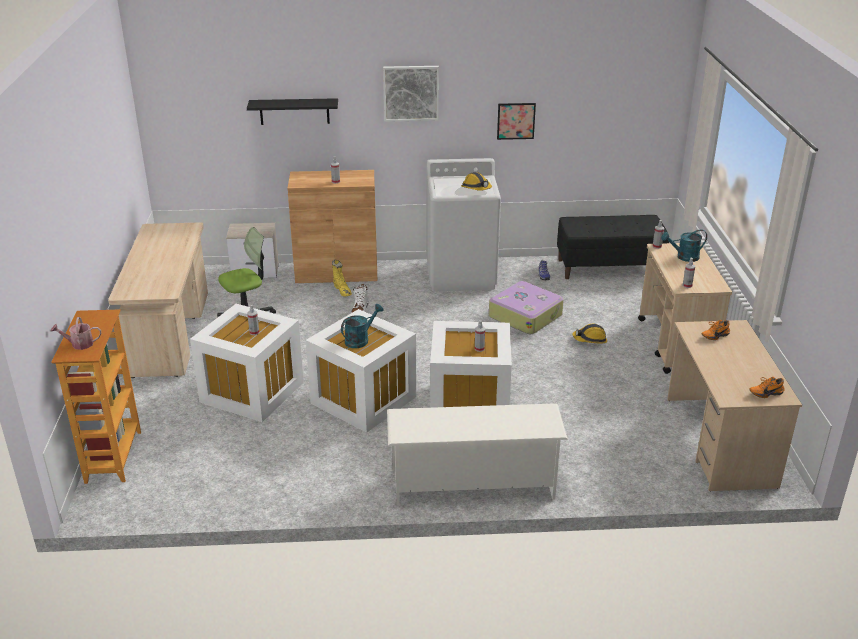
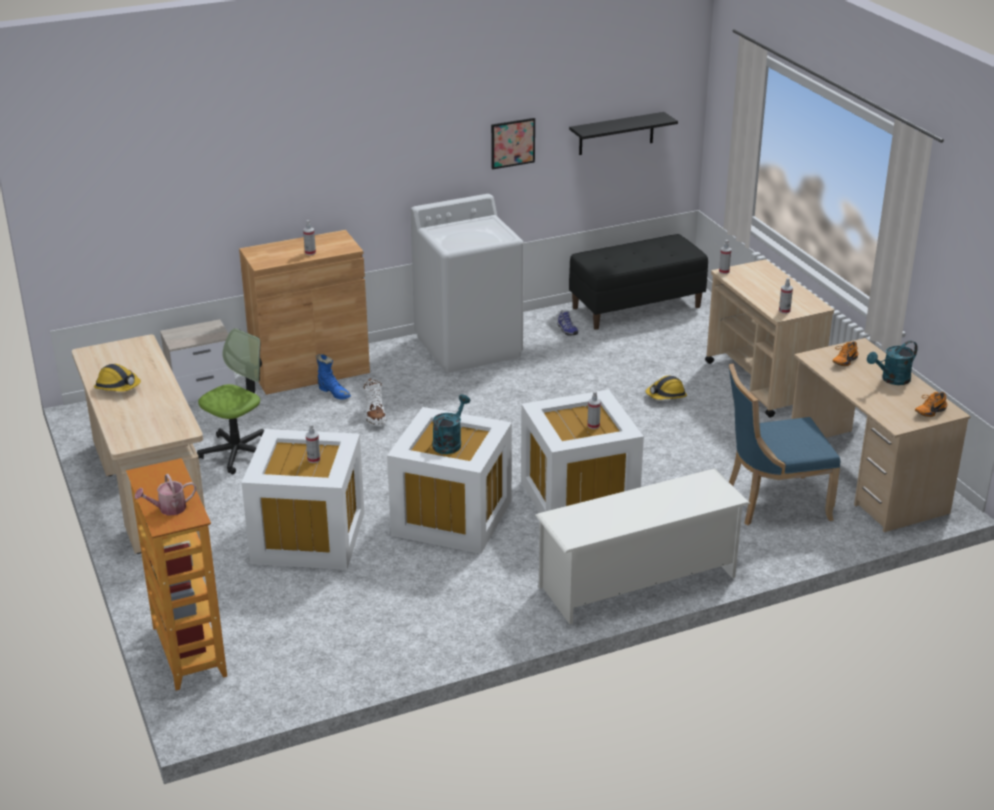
camera: 20 degrees left, 0 degrees up
(294, 111) = (241, 169): black shelf -> black shelf (616, 133)
(342, 290) = (334, 393): yellow boot -> blue boot
(411, 93) = (386, 125): picture -> none
(476, 188) = (488, 234): hard hat -> hard hat (118, 387)
(525, 315) = (576, 382): suitcase -> none
(625, 444) = (772, 503): none -> blue chair
(684, 257) = (760, 279): turquoise watering can -> turquoise watering can (891, 379)

